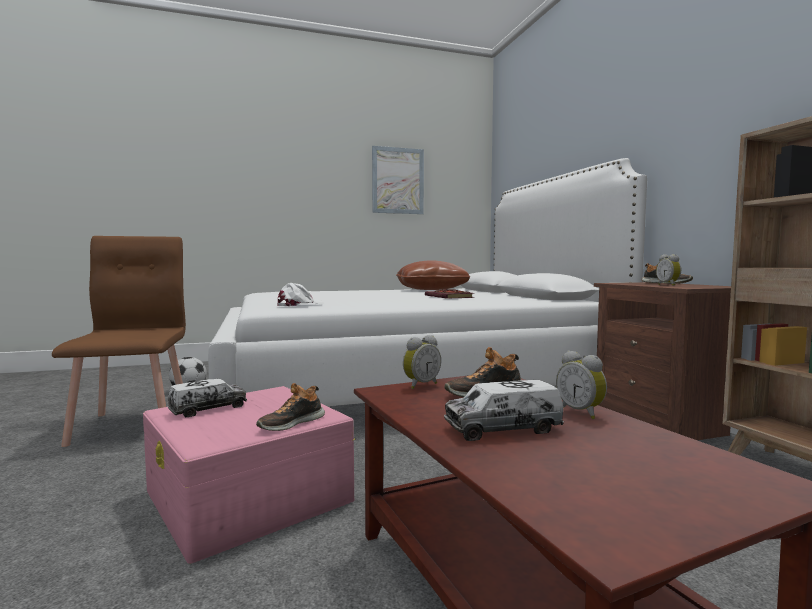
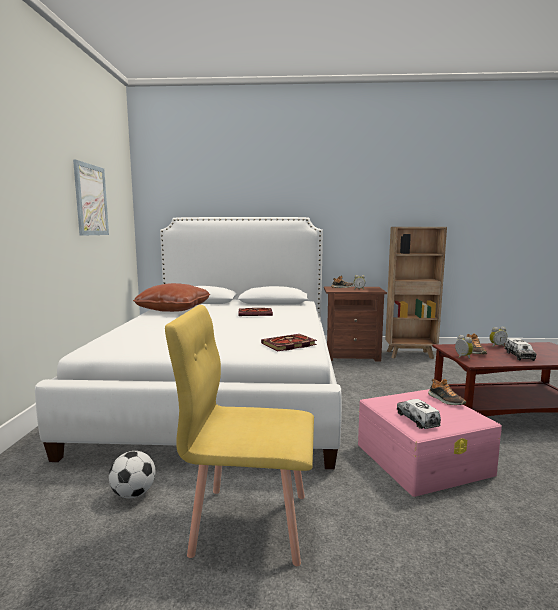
camera: 70 degrees left, 5 degrees up
(133, 425) = (250, 522): brown chair -> yellow chair
(299, 305) = (288, 345): white cap -> book

